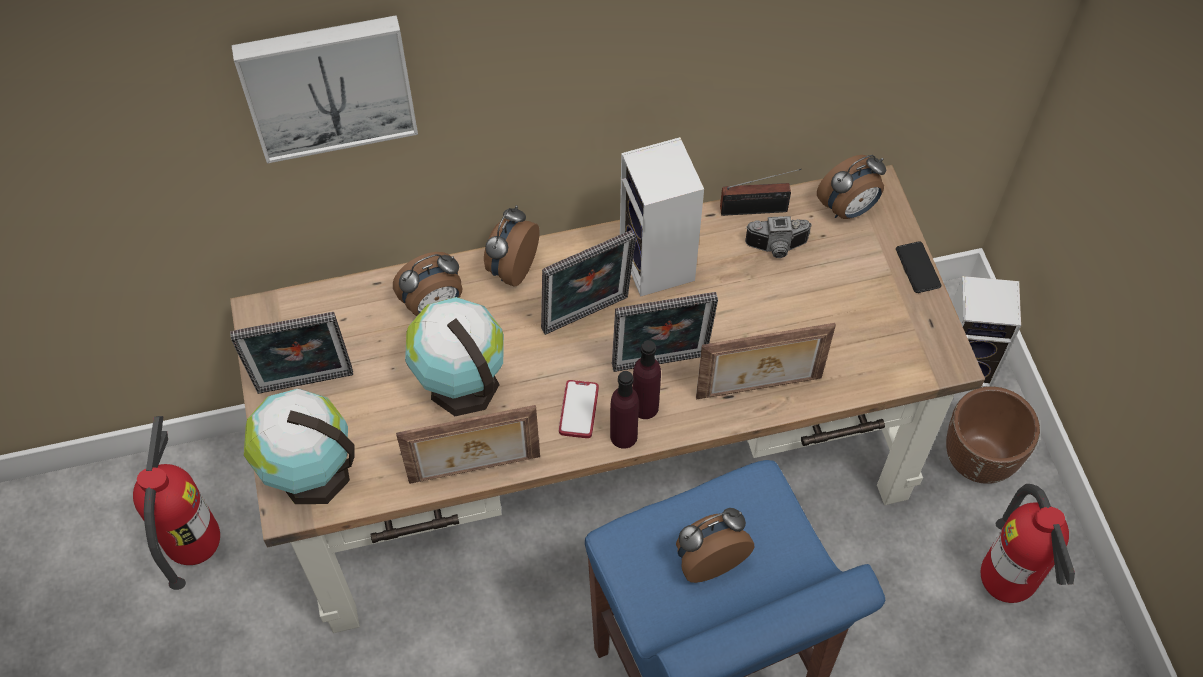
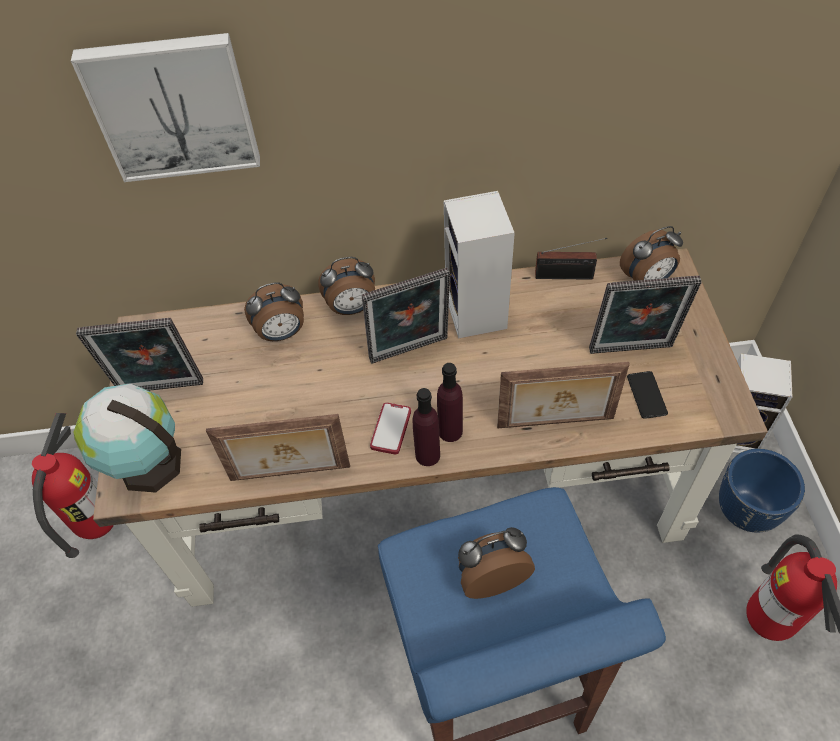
camera: 10 degrees right, 5 degrees down
(460, 382) = (292, 397): globe -> none
(511, 268) = (352, 308): alarm clock -> alarm clock turned 135 degrees counterclockwise
(660, 366) = (468, 397): picture frame -> picture frame (631, 352)
(777, 249) = (581, 308): camera -> none
(918, 268) = (707, 331): phone -> phone (646, 395)
(979, 459) = (746, 511): brown planter -> blue planter

